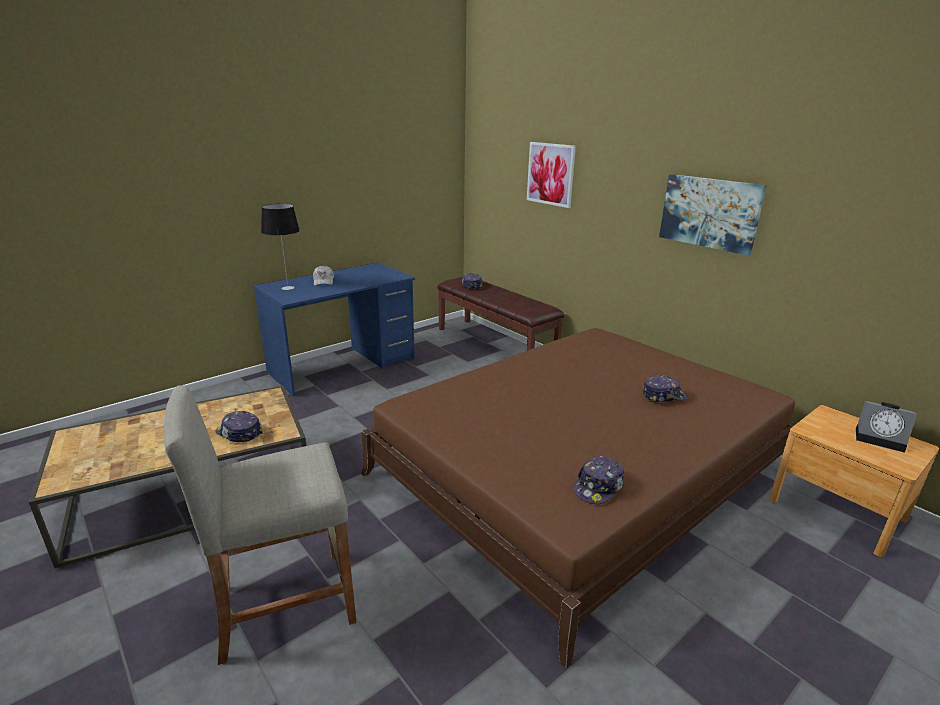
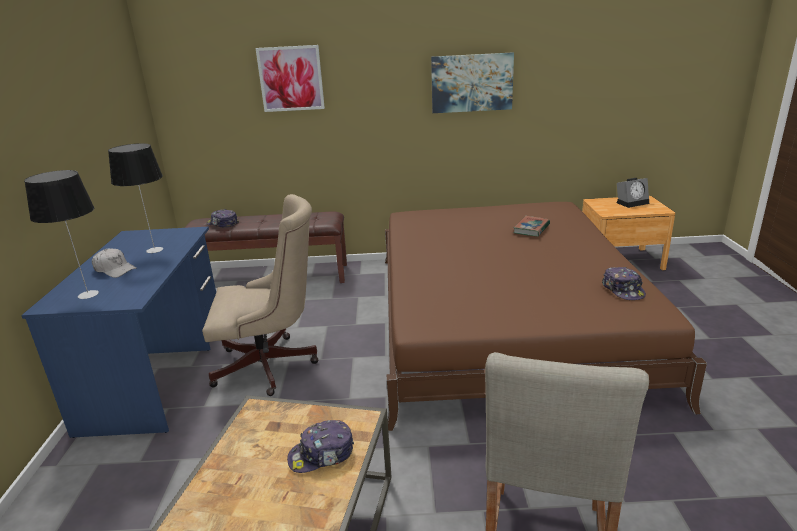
camera: 50 degrees left, 0 degrees up
(361, 279) = (155, 250): none -> table lamp
(389, 396) = (271, 366): none -> beige office chair
(663, 396) = (531, 229): cap -> book

